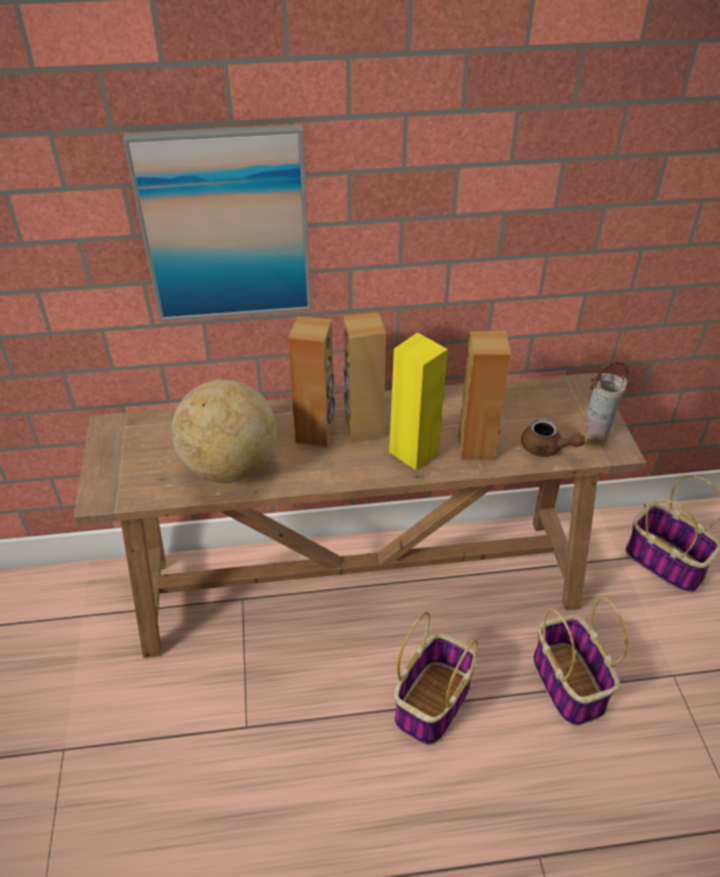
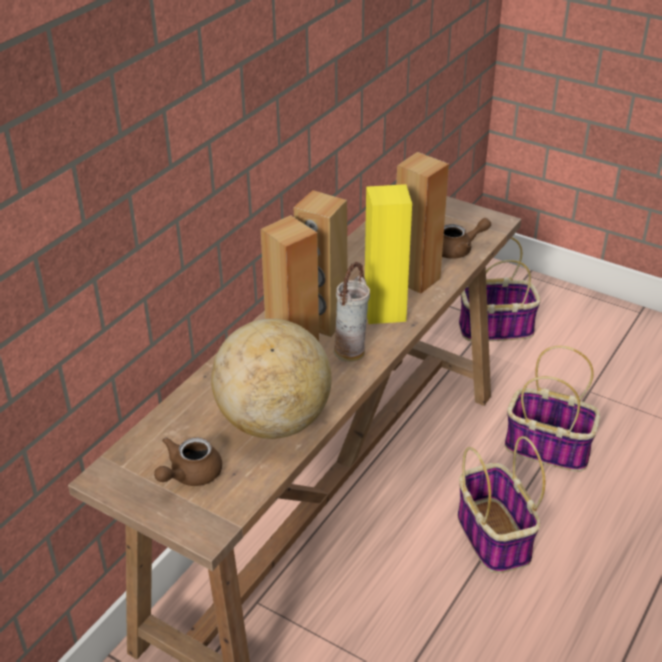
camera: 50 degrees left, 5 degrees down
(142, 460) = (190, 475): none -> brown teapot
(226, 226) = (163, 168): picture -> none
(594, 436) = (471, 223): vase -> vase (351, 353)

